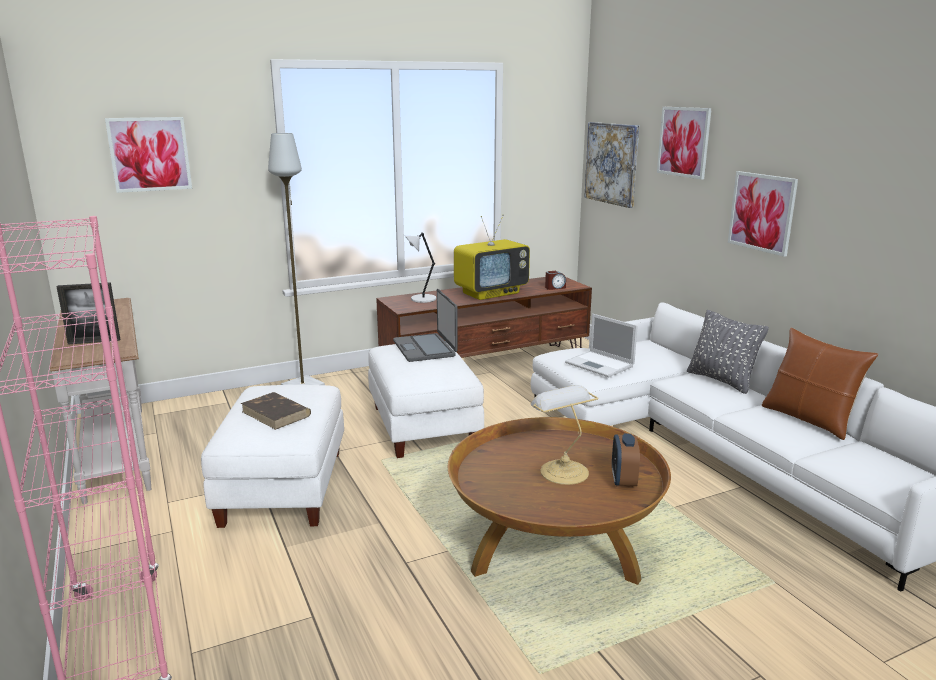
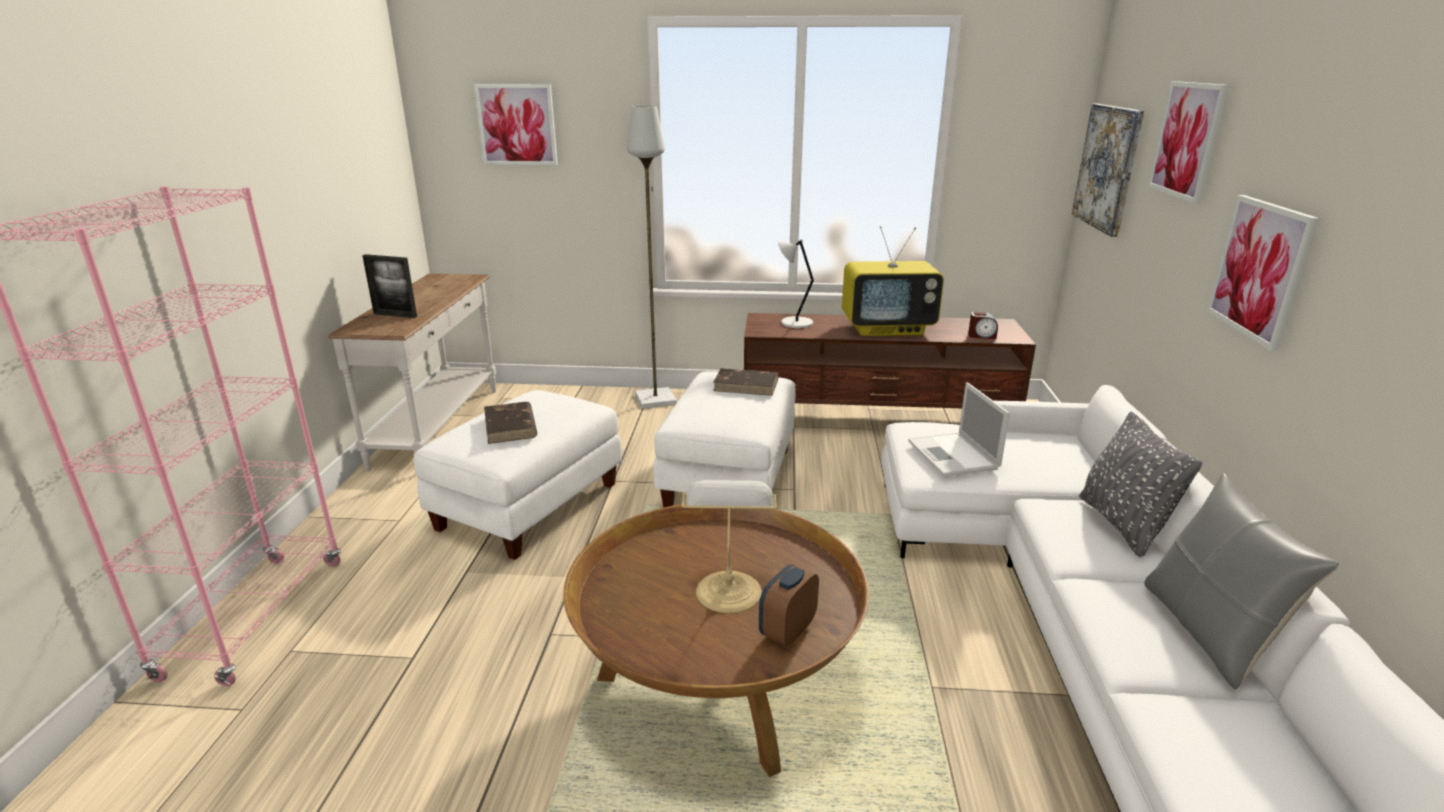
camera: 30 degrees right, 5 degrees up
(425, 348) = (746, 385): laptop -> brown book
(809, 419) = (1208, 632): brown pillow -> grey pillow

